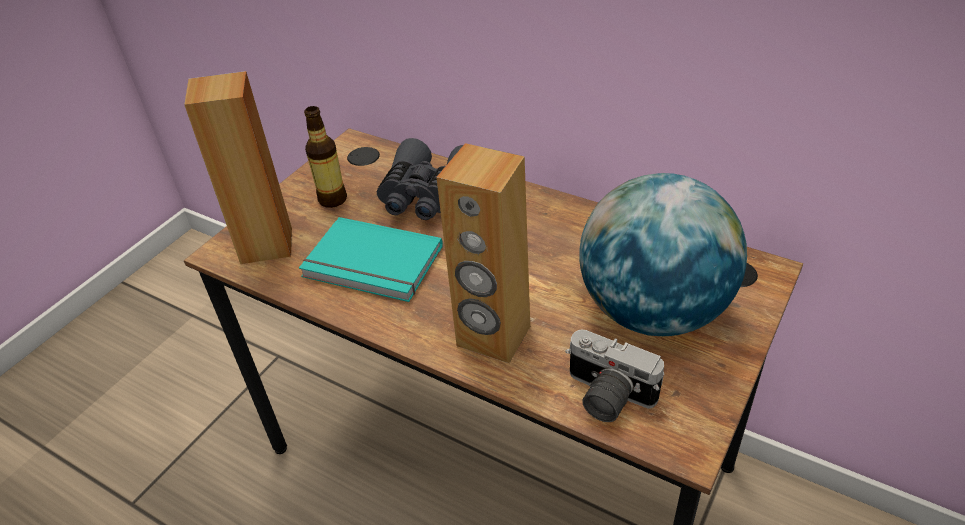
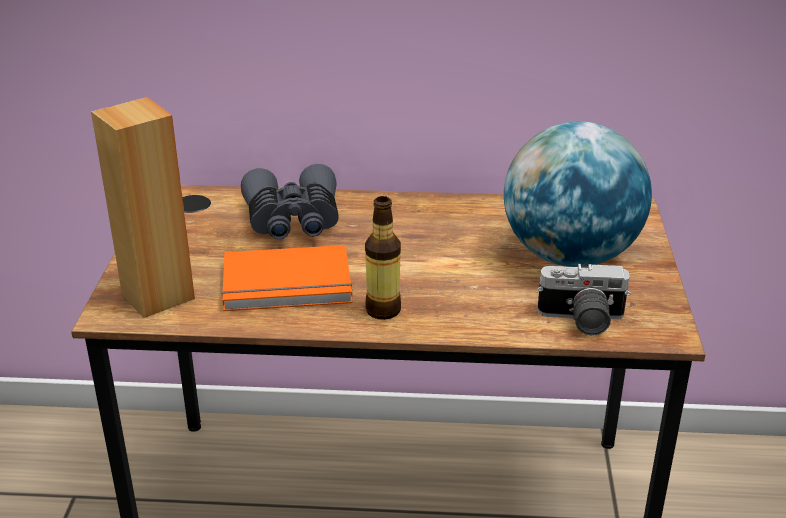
camera: 30 degrees left, 10 degrees down
(332, 199) = (194, 244): bottle -> bottle (383, 310)
(372, 265) = (288, 285): turquoise book -> orange book
(493, 337) = (453, 307): brown speaker -> none

